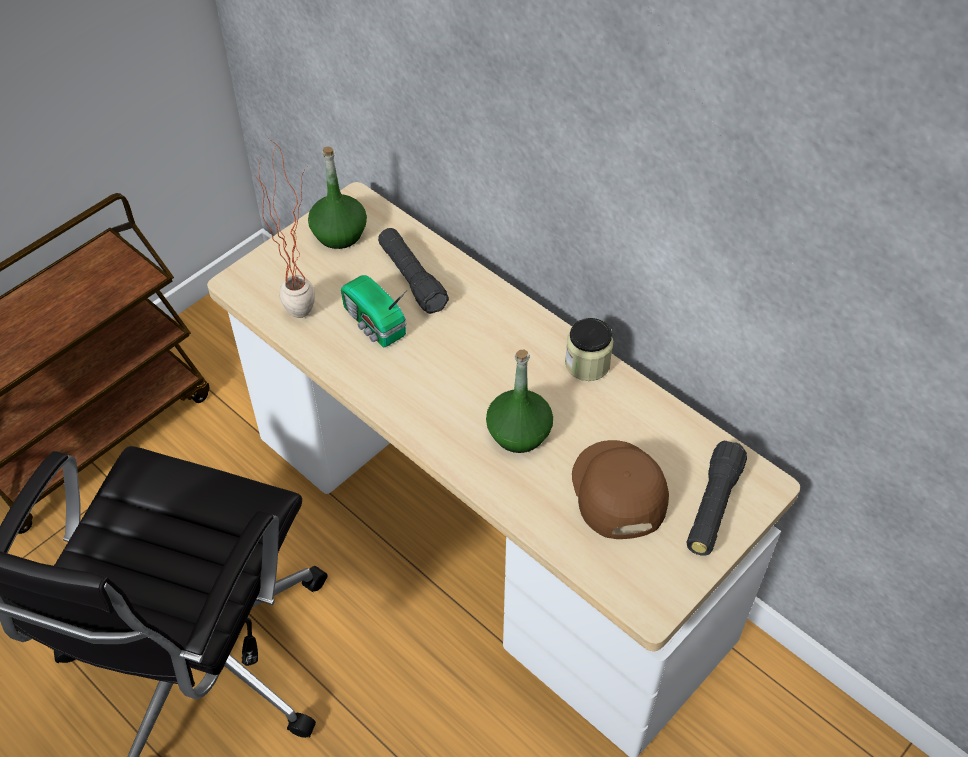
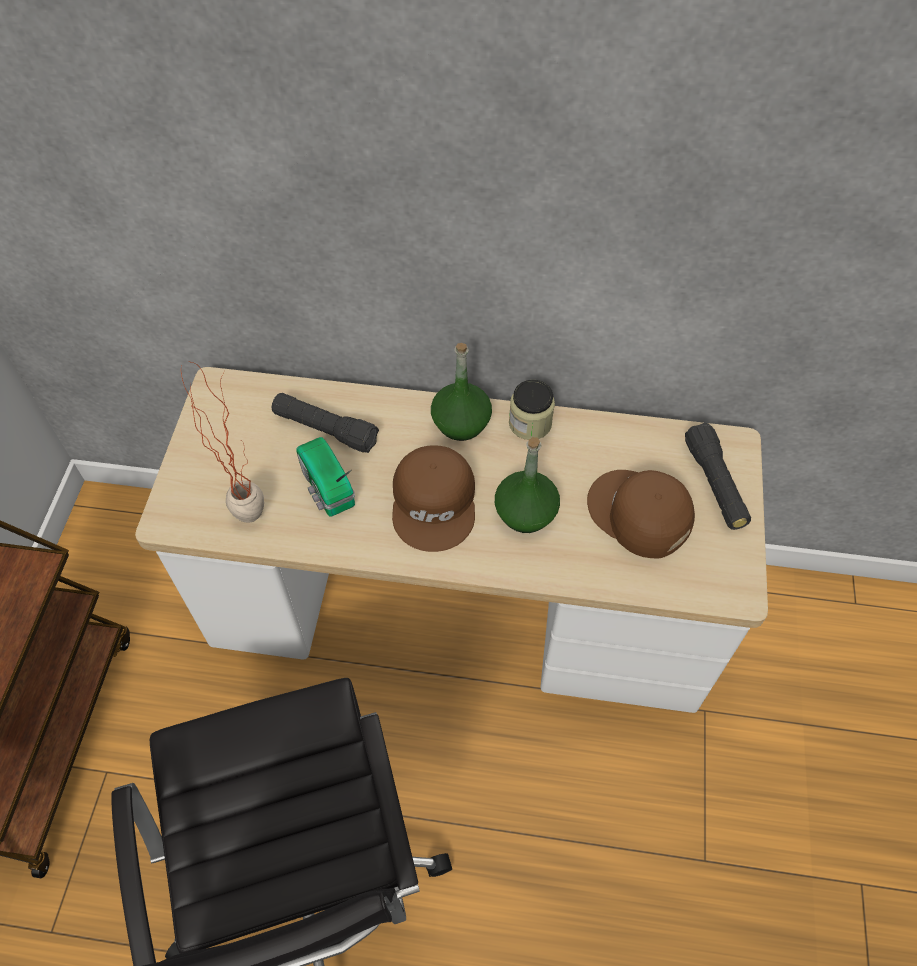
camera: 35 degrees left, 5 degrees up
(339, 233) = (225, 423): green bottle -> green bottle (461, 422)
(374, 324) = (326, 488): radio -> radio turned 45 degrees clockwise
(450, 383) = (435, 503): none -> brown cap

